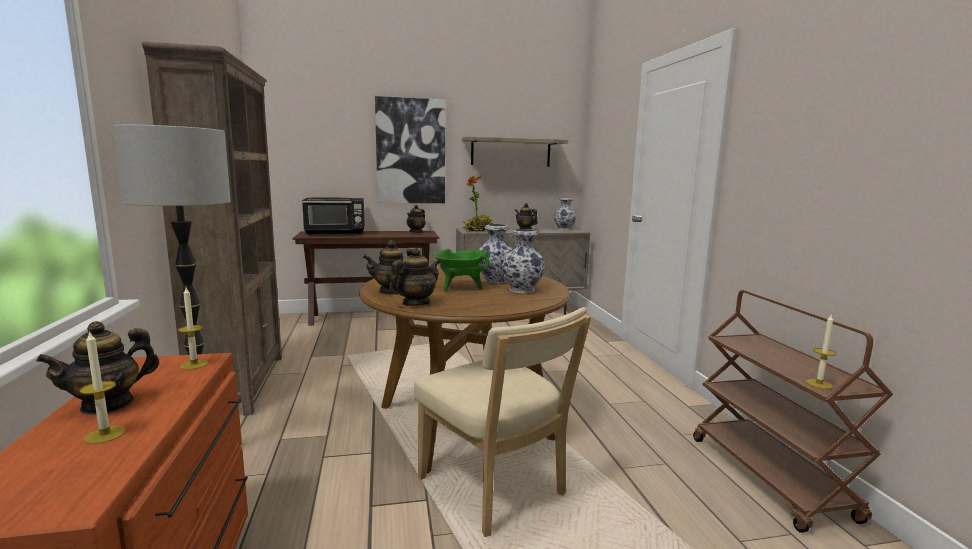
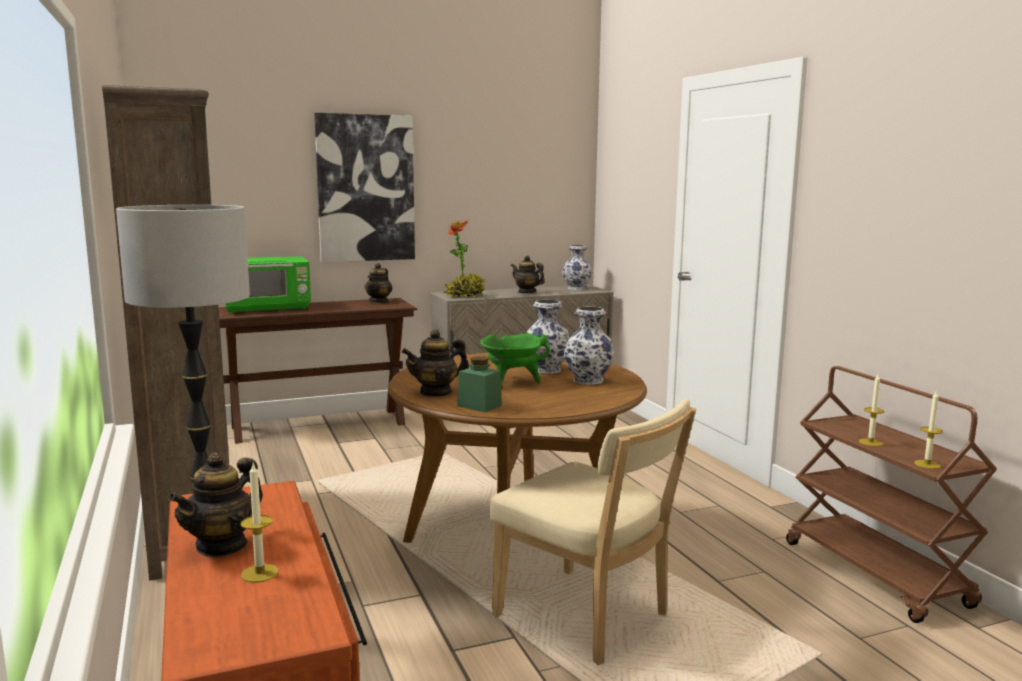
camera: 10 degrees left, 0 degrees up
(194, 364) = (267, 497): candle -> candle (870, 442)
(336, 233) = (268, 308): black microwave -> green microwave
(415, 303) = (479, 406): teapot -> green jar
(511, 152) = (501, 186): shelf -> none

